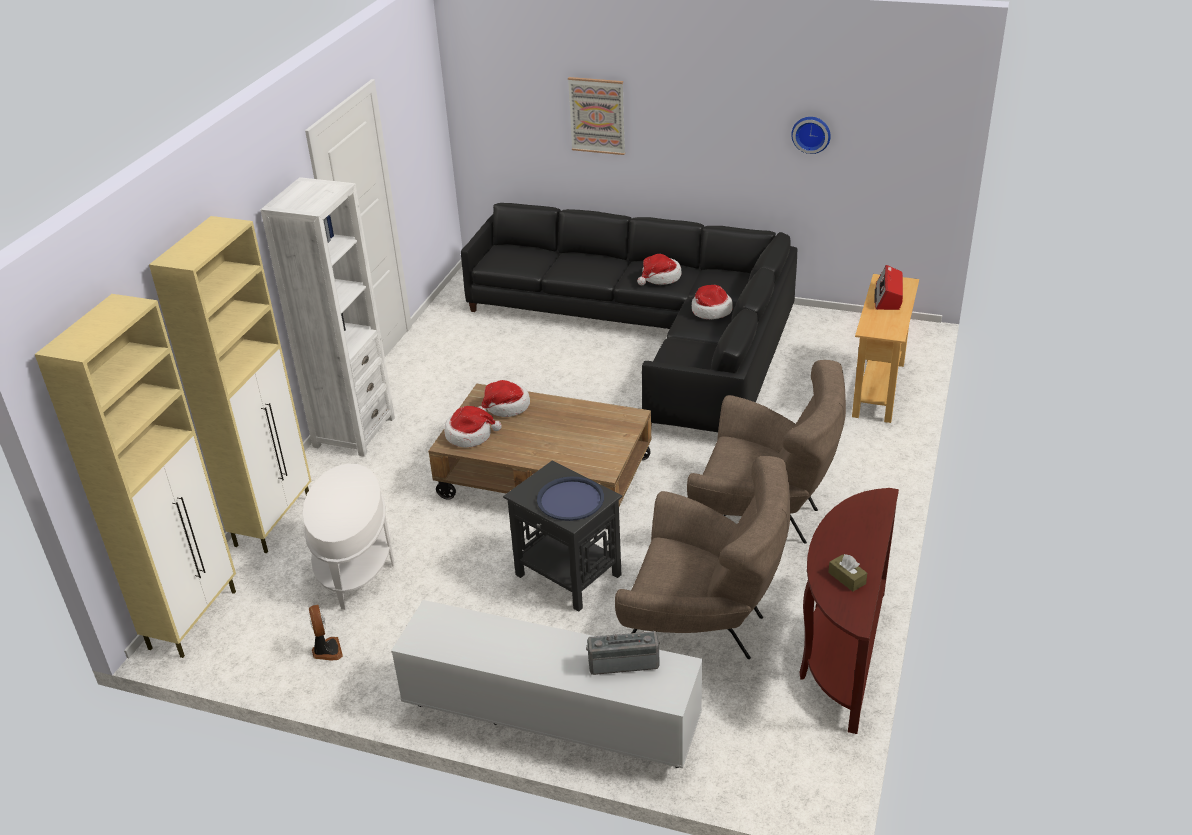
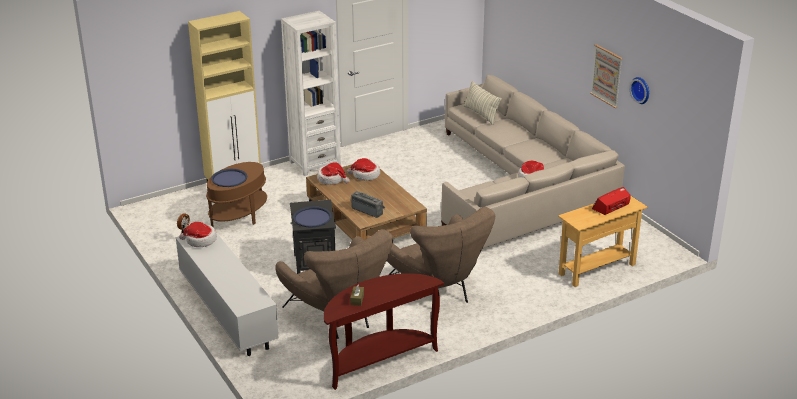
camera: 40 degrees right, 5 degrees down
(194, 618) = (158, 204): beige cabinet -> none
(339, 510) = (229, 178): none -> blue tray
(355, 567) = (239, 217): white side table -> brown side table
(528, 261) = (481, 114): none -> pillow
(597, 115) = (546, 37): picture -> picture (606, 76)
(623, 661) = (246, 287): radio -> radio (368, 210)
(653, 335) = (520, 186): black sofa -> beige sofa
(660, 277) = (533, 151): hat -> hat (200, 240)

